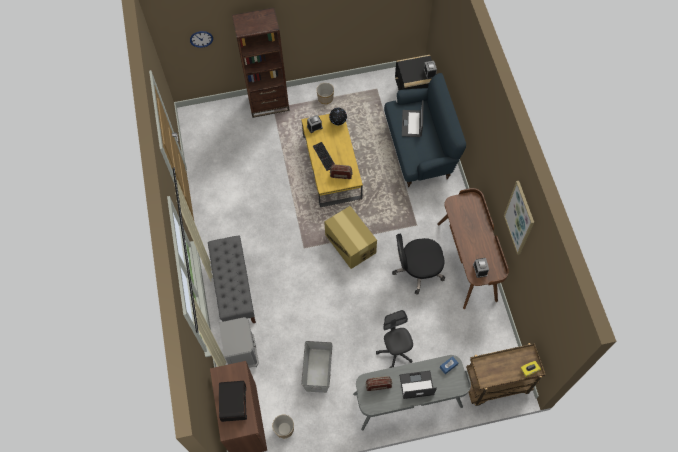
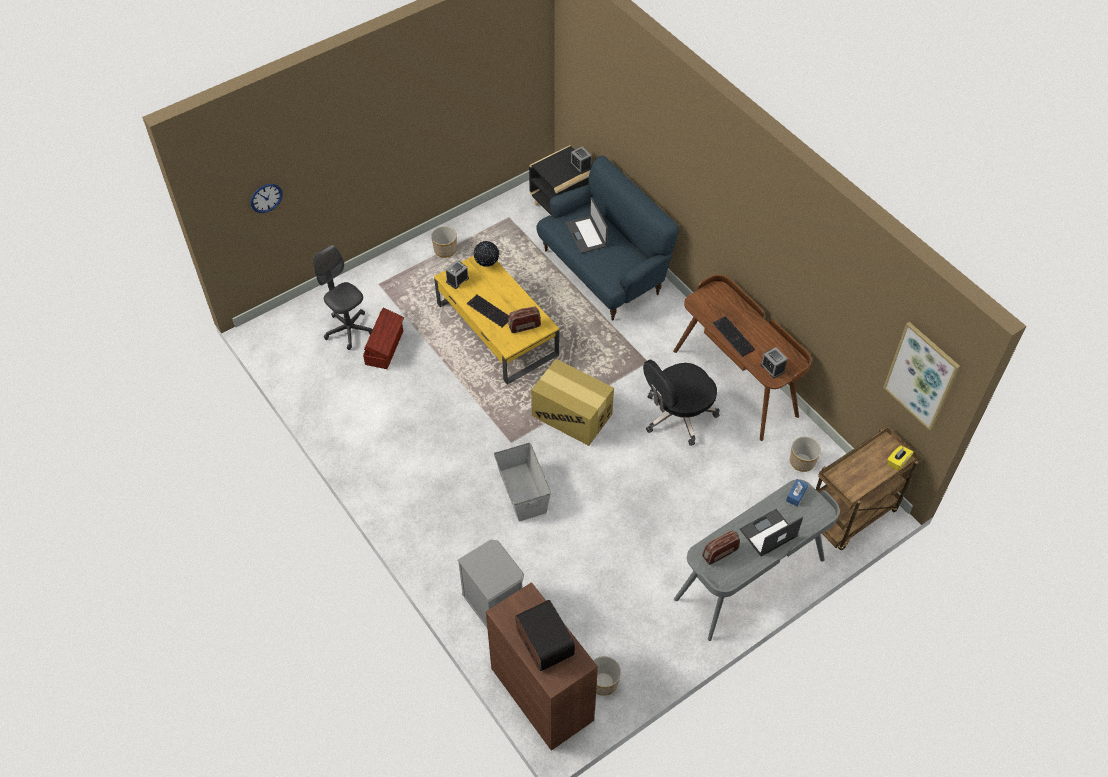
camera: 25 degrees left, 10 degrees down
(234, 288) = (439, 529): grey bench -> none
(257, 154) = (385, 347): none -> brown storage box
(268, 103) = (369, 280): brown bookcase -> none
(317, 370) = (610, 589): grey storage box -> grey storage box (522, 492)
(395, 351) = (701, 525): grey office chair -> grey office chair (348, 330)
(466, 237) = (734, 336): none -> keyboard
(483, 334) = (802, 461): none -> planter
(519, 218) = (810, 265): picture -> picture (921, 376)

